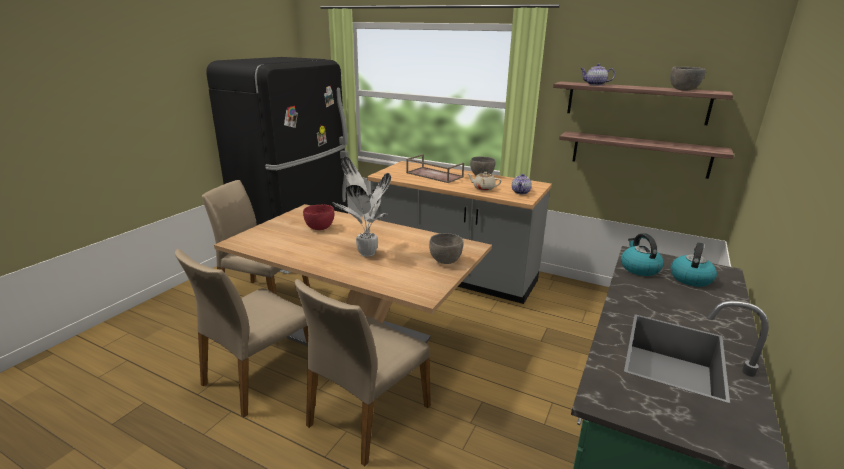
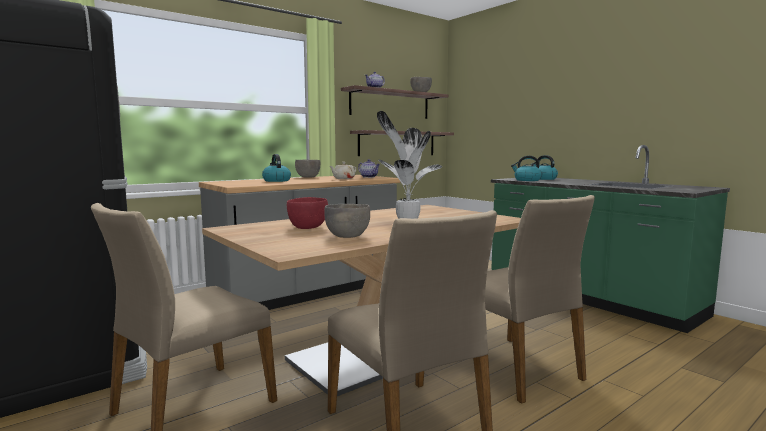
camera: 65 degrees left, 15 degrees down
(433, 175) = (276, 181): brown tray -> kettle
(445, 261) = (449, 212): grey bowl -> grey bowl (347, 237)

